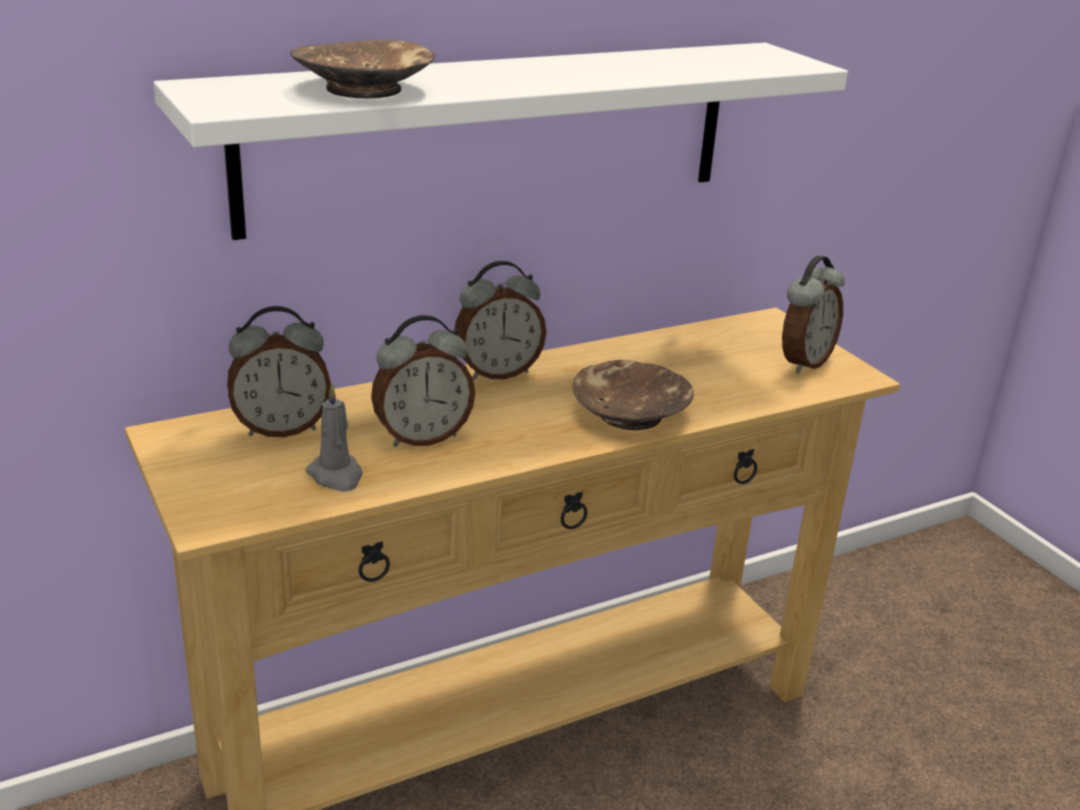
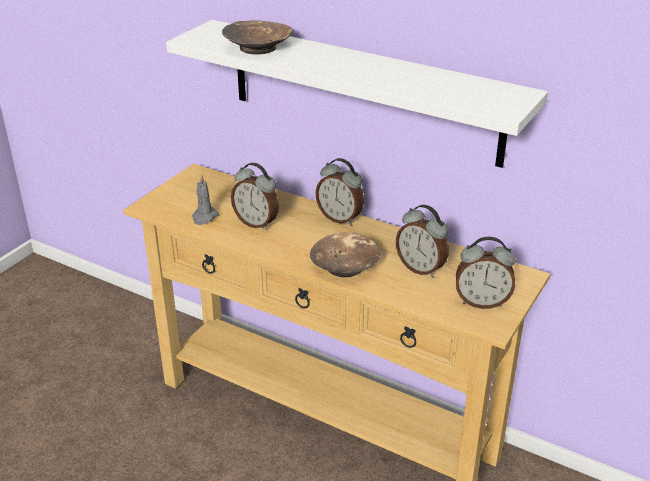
camera: 60 degrees right, 5 degrees up
(281, 428) = (227, 191): alarm clock -> alarm clock (421, 268)

